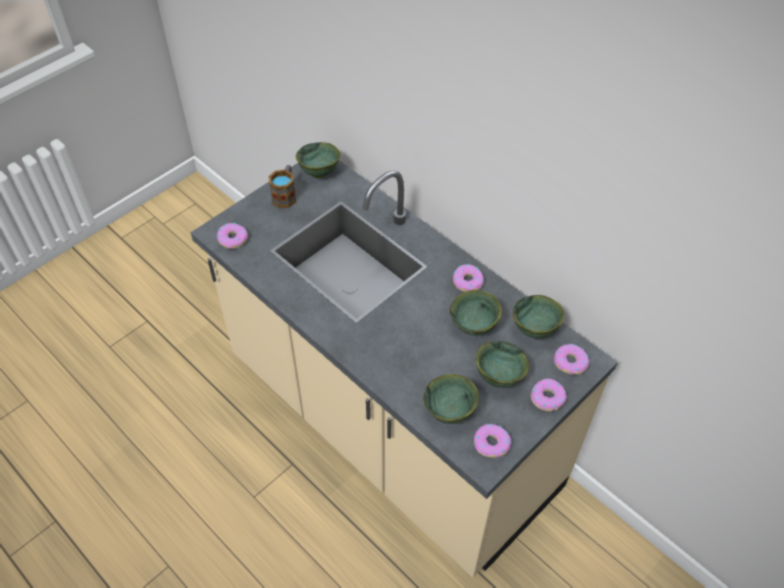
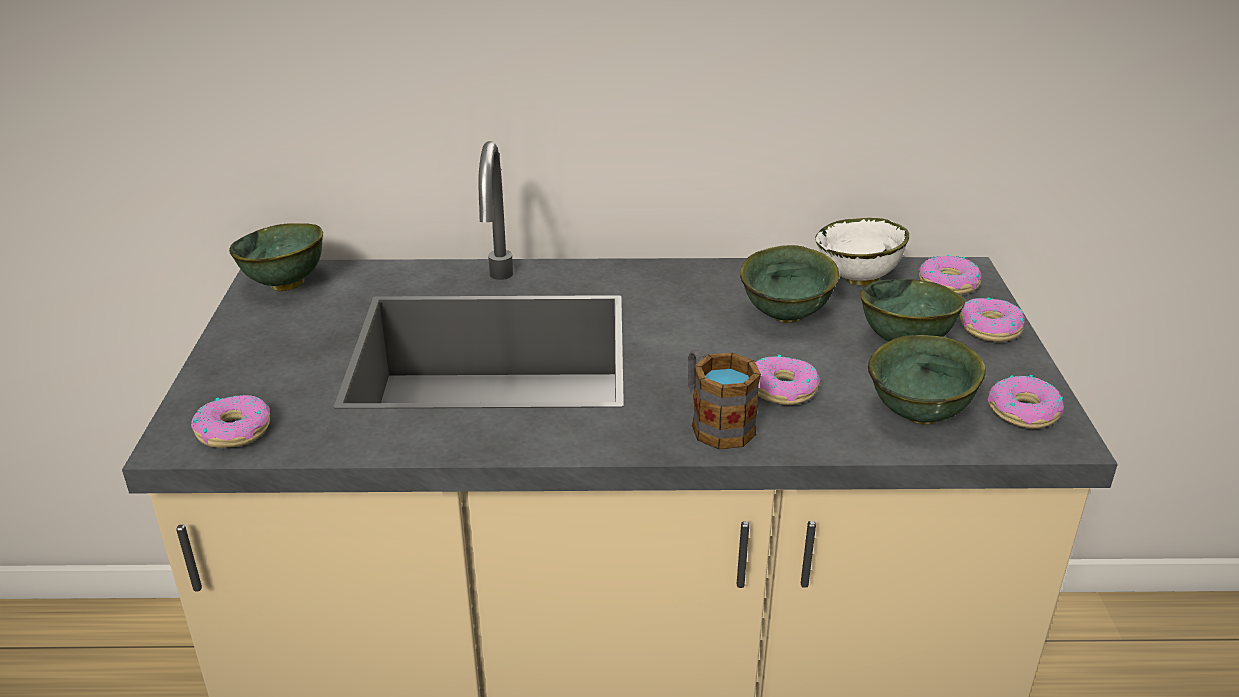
camera: 45 degrees left, 20 degrees down
(285, 195) = (261, 333): mug -> mug (715, 422)
(468, 281) = (699, 281): donut -> donut (782, 389)
(534, 330) = (857, 280): green bowl -> white bowl

